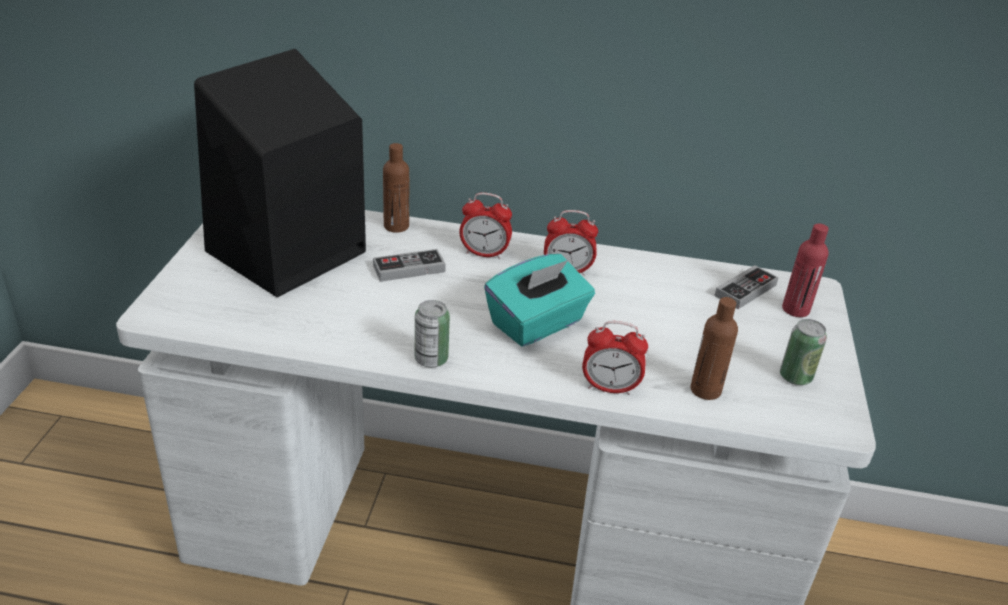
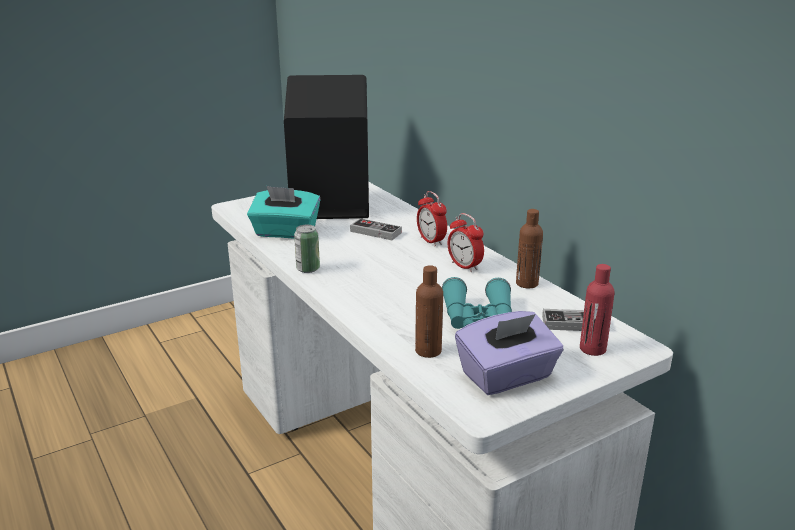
camera: 50 degrees right, 10 degrees down
(396, 226) = (407, 214): brown bottle -> brown bottle (527, 283)
(537, 324) = (393, 280): turquoise tissue box -> turquoise tissue box (285, 232)
(609, 388) = (372, 322): alarm clock -> none
(680, 329) = (478, 319): none -> turquoise binoculars
(795, 377) = (507, 376): can -> purple tissue box

